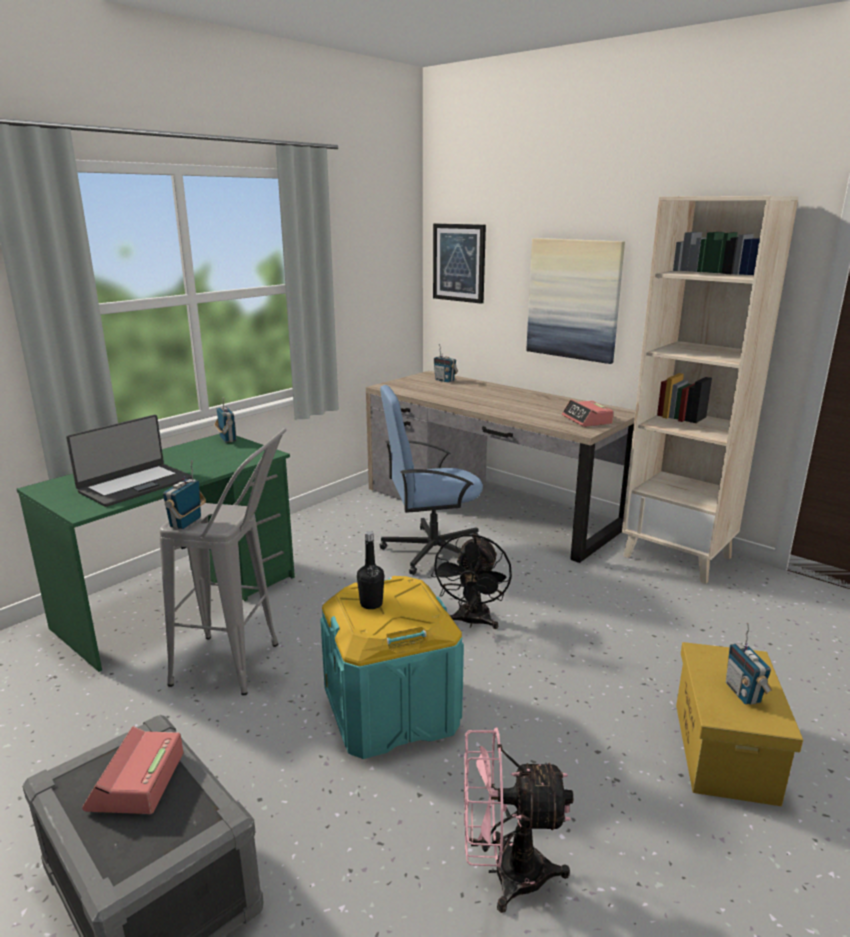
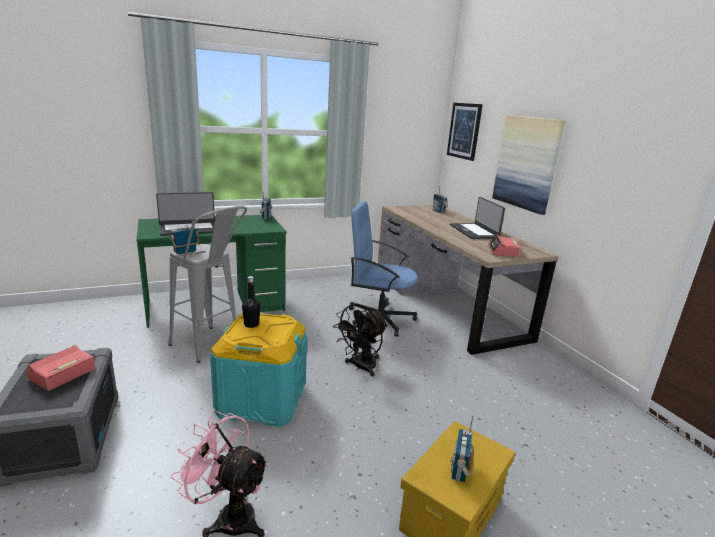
camera: 25 degrees right, 0 degrees up
(522, 400) = (474, 231): none -> laptop
(678, 557) = (555, 374): beige bookcase -> none

